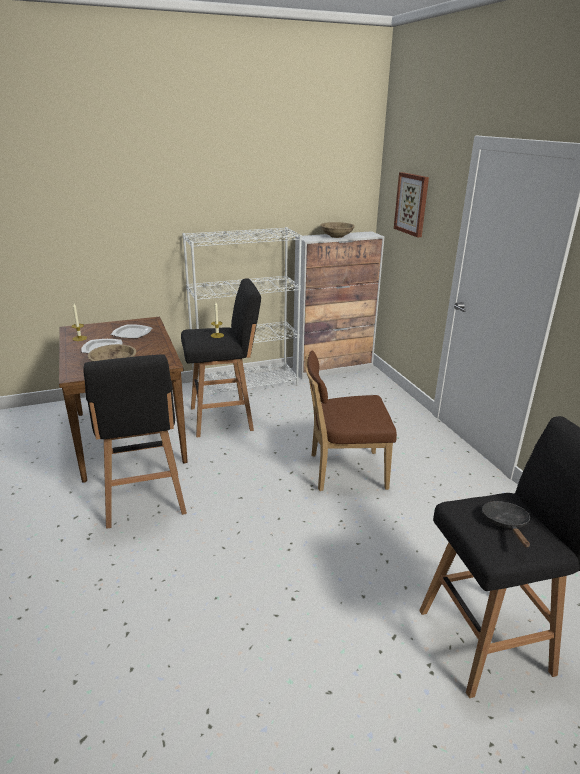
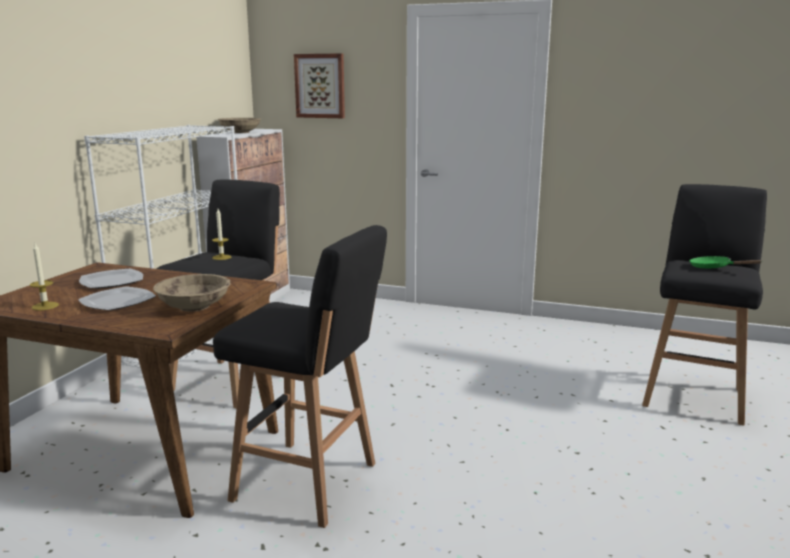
camera: 50 degrees left, 10 degrees down
(343, 471) = (428, 363): brown chair -> none
(506, 524) = (714, 268): black frying pan -> green frying pan

